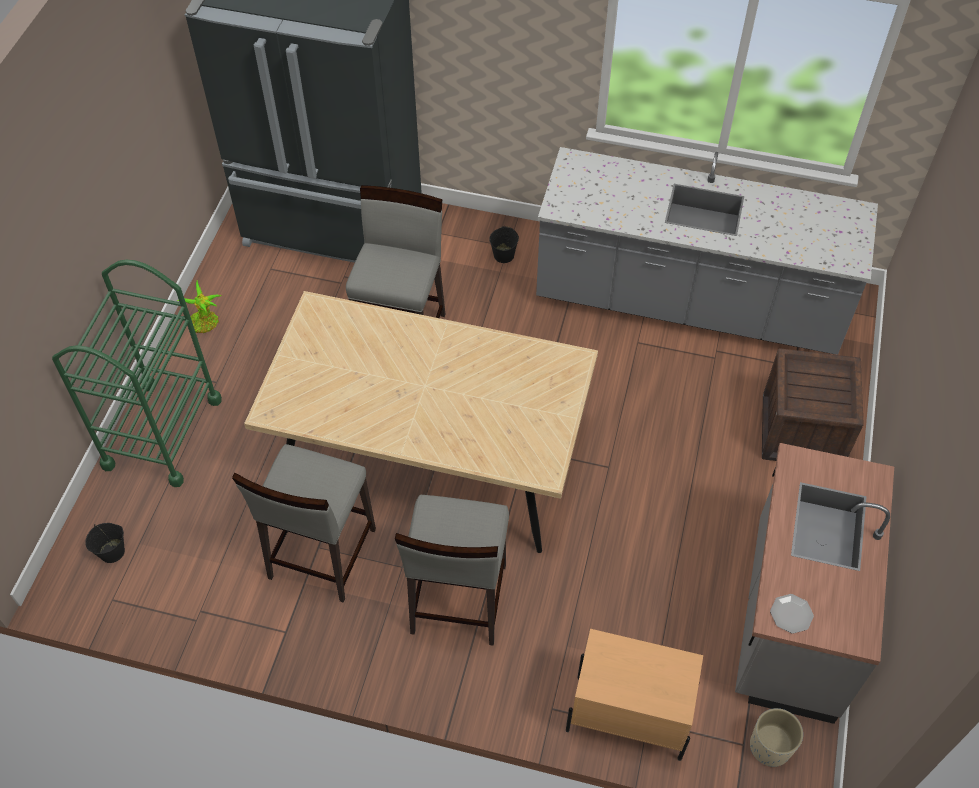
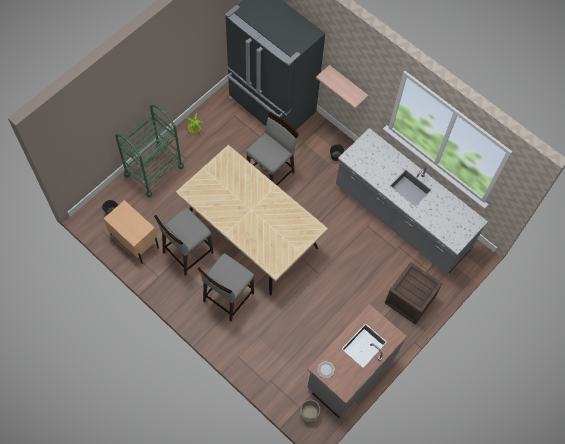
camera: 25 degrees right, 10 degrees up
(482, 82) = (347, 84): none -> shelf
(627, 717) = (263, 374): beige nightstand -> beige nightstand (134, 241)

